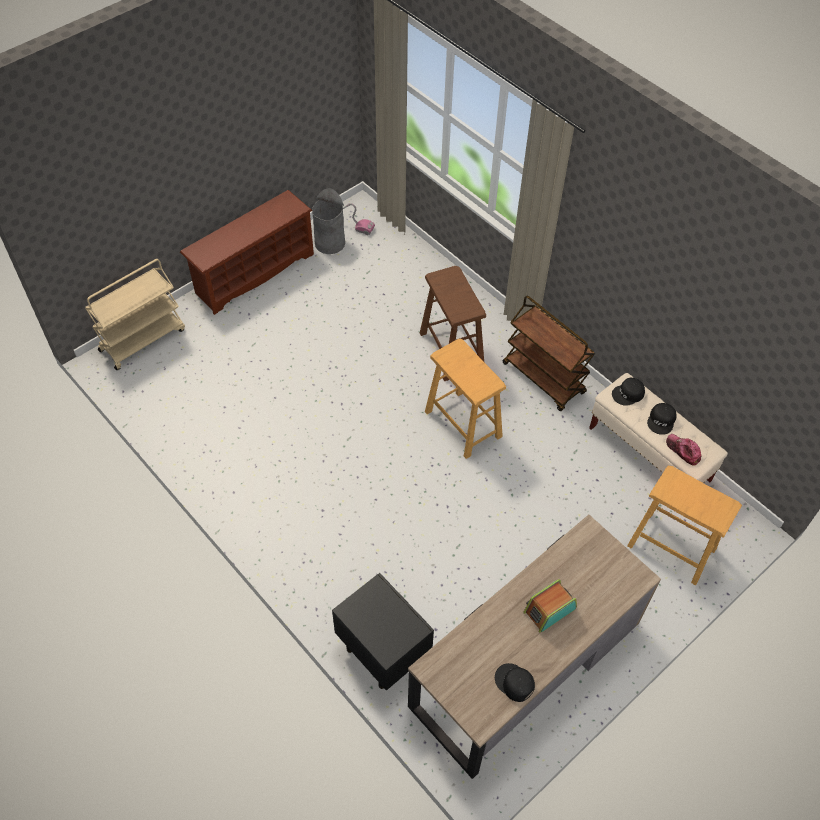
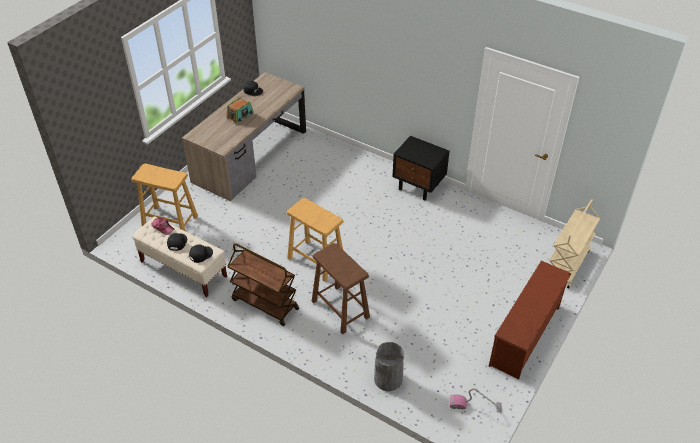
camera: 165 degrees right, 10 degrees down
(330, 243) = (481, 381): grey trash can -> grey trash can (388, 379)
(382, 652) = (326, 147): black nightstand -> black nightstand (419, 187)

